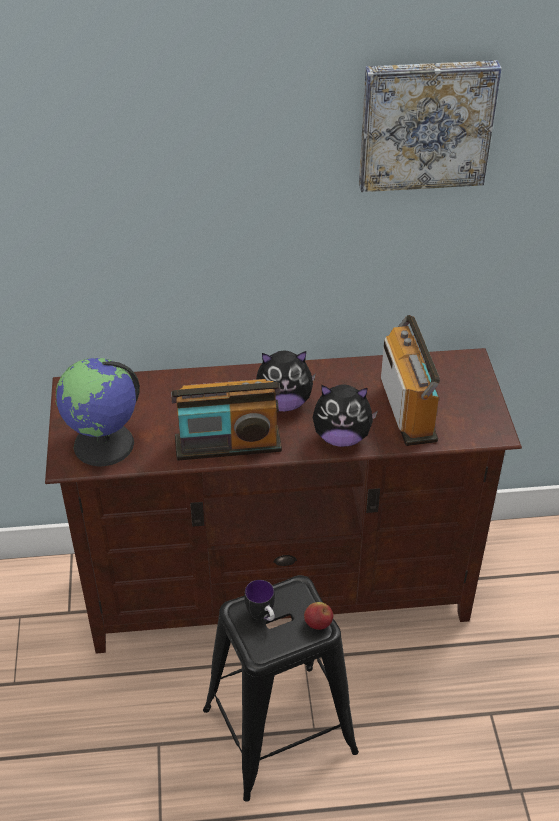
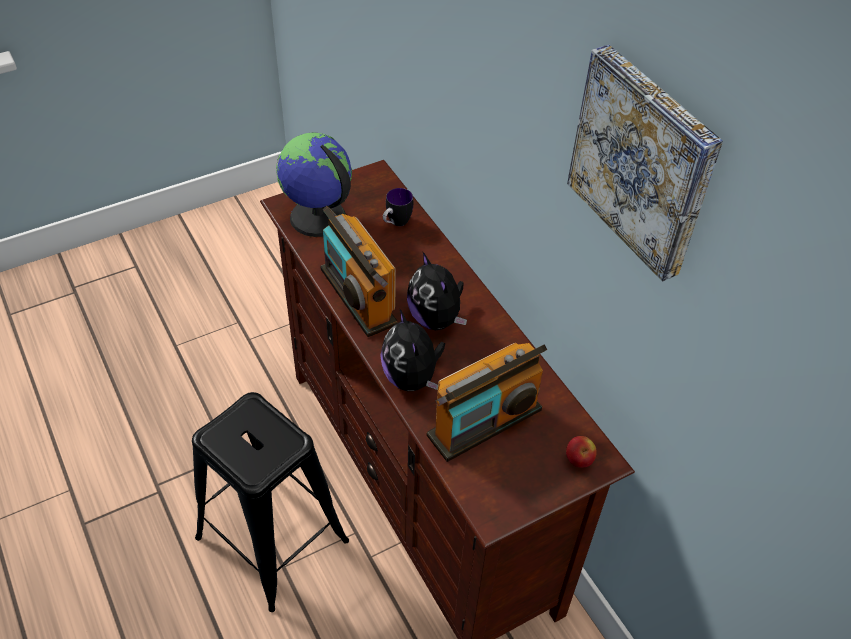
camera: 65 degrees right, 5 degrees up
(262, 616) = (251, 425): mug -> mug (396, 223)
(318, 624) = (258, 470): apple -> apple (578, 460)

